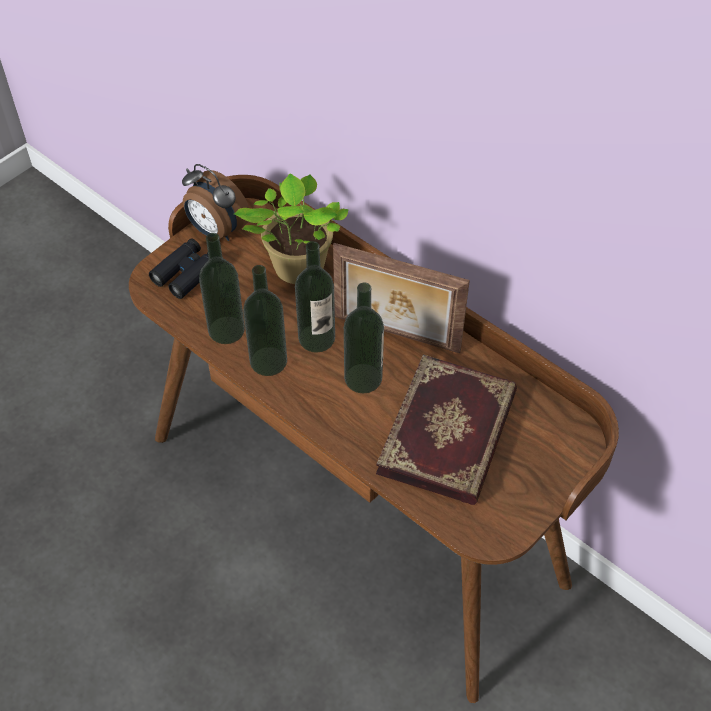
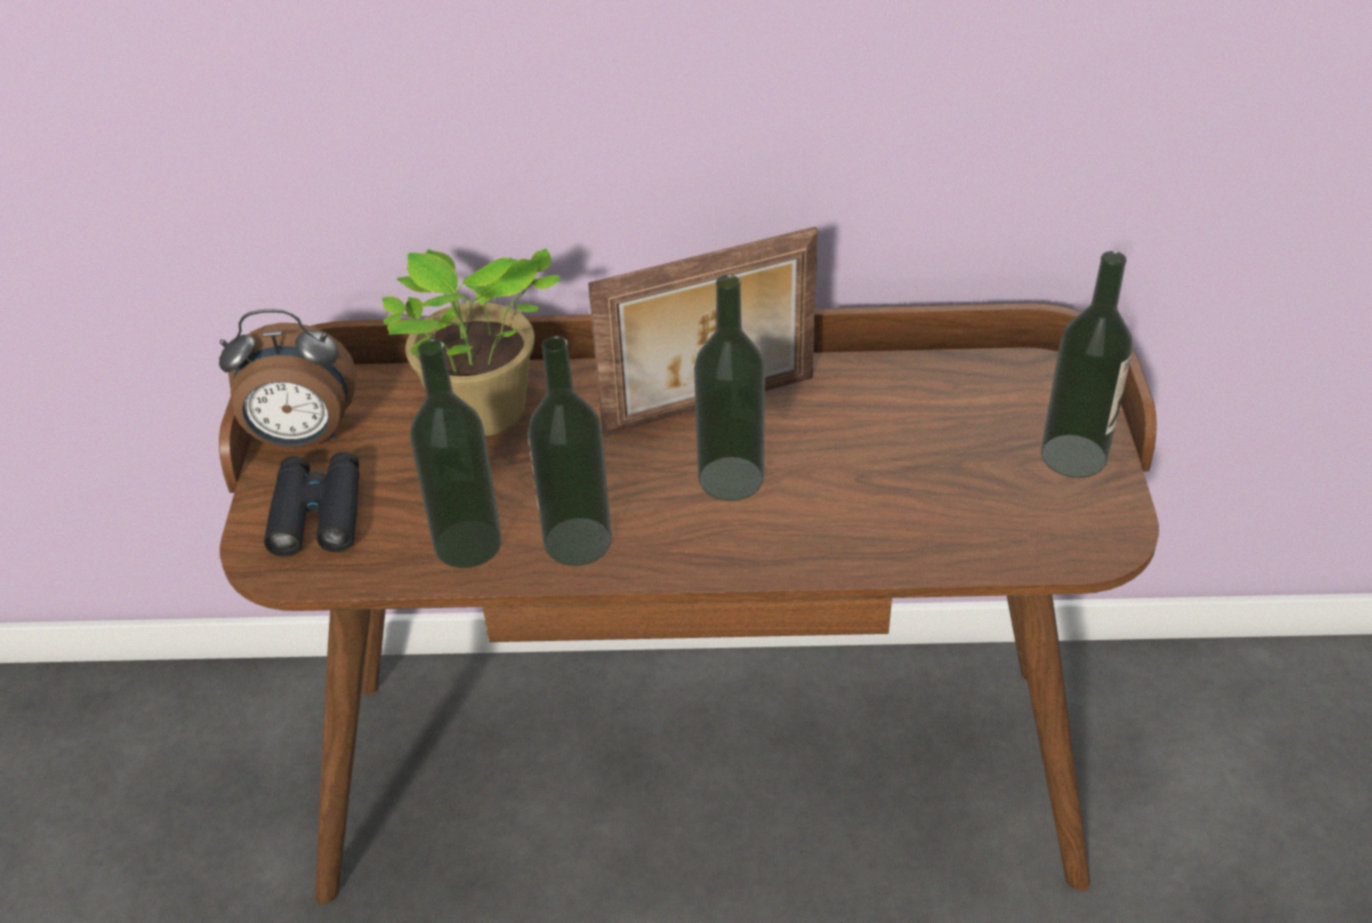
camera: 40 degrees left, 10 degrees down
(316, 338) = (610, 473): bottle -> bottle (1073, 456)
(450, 433) = (913, 466): book -> none

